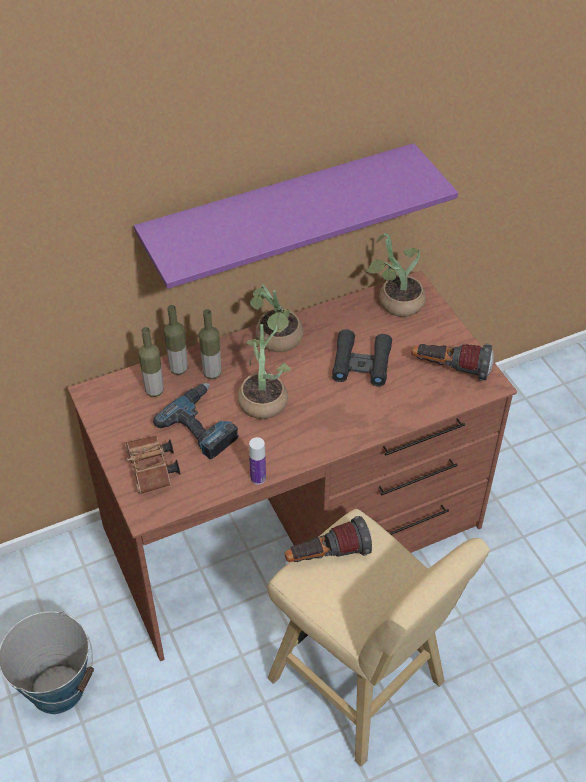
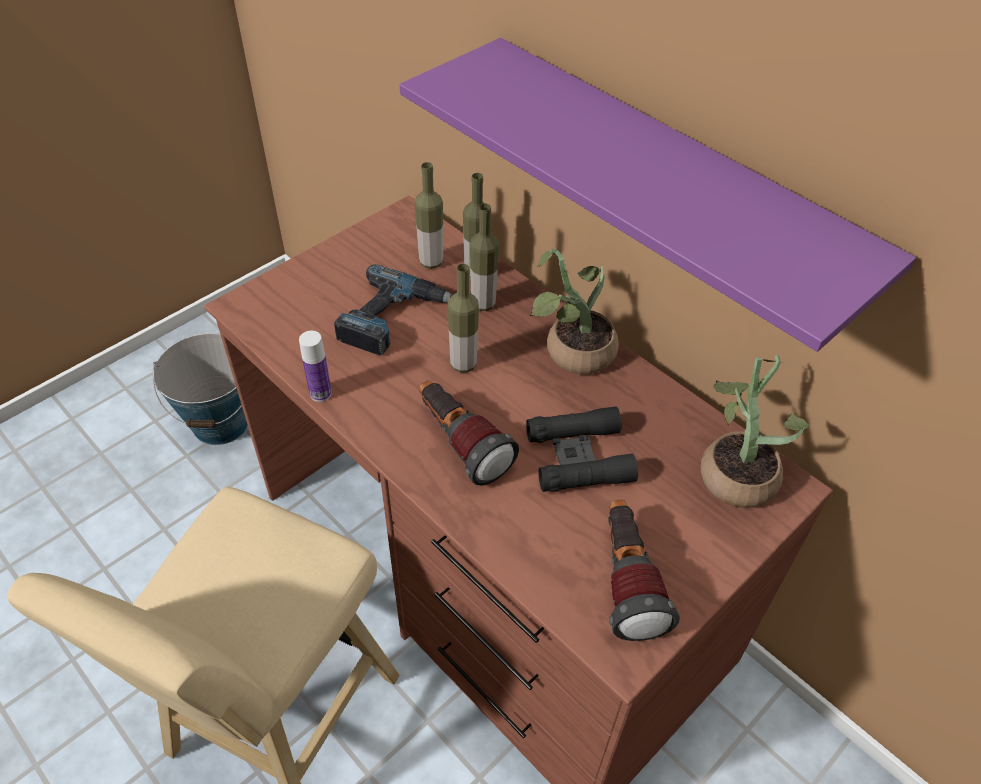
camera: 70 degrees right, 0 degrees up
(152, 471) = (303, 294): brown binoculars -> none
(264, 397) = (463, 364): potted plant -> bottle
(327, 556) = (270, 534): flashlight -> flashlight (460, 443)

